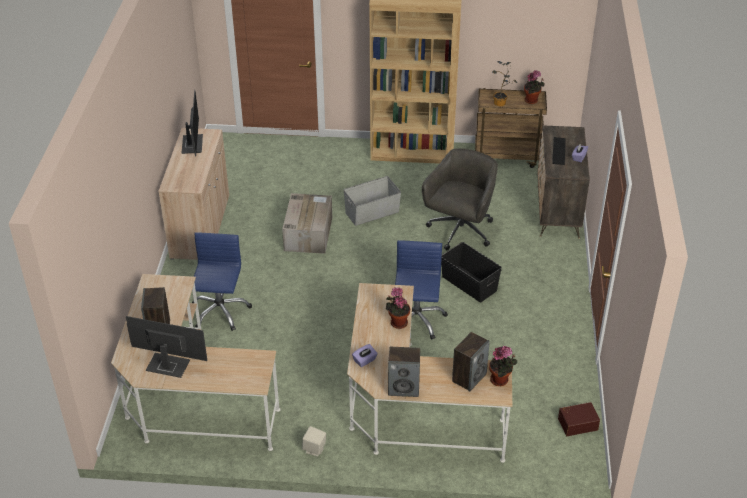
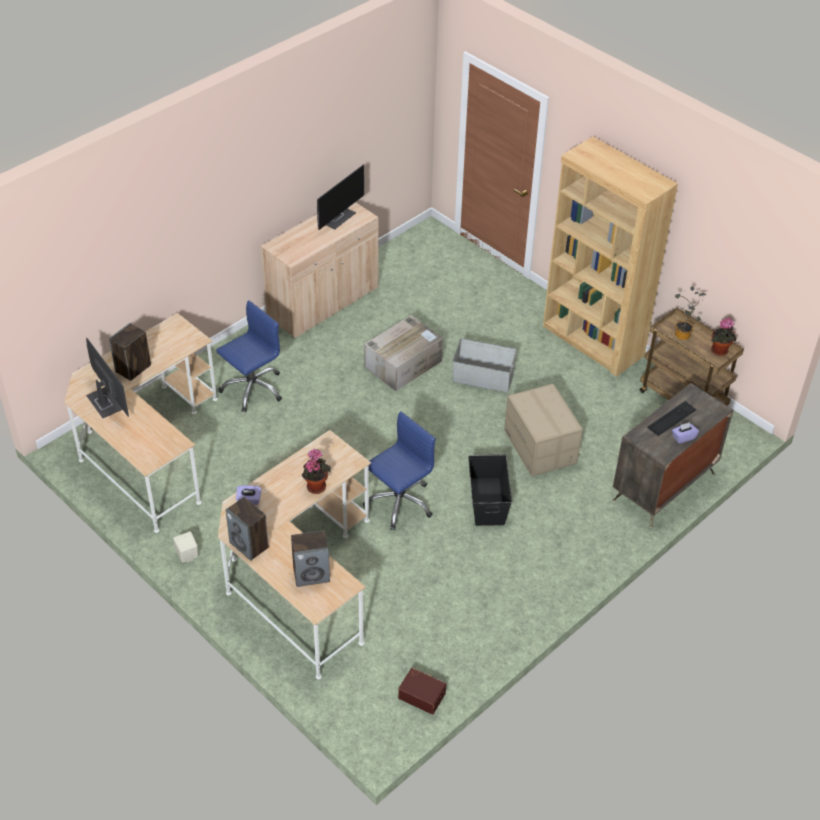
camera: 40 degrees right, 5 degrees up
(460, 231) = (541, 446): grey office chair -> cardboard box
(501, 380) = (334, 596): potted plant -> none

